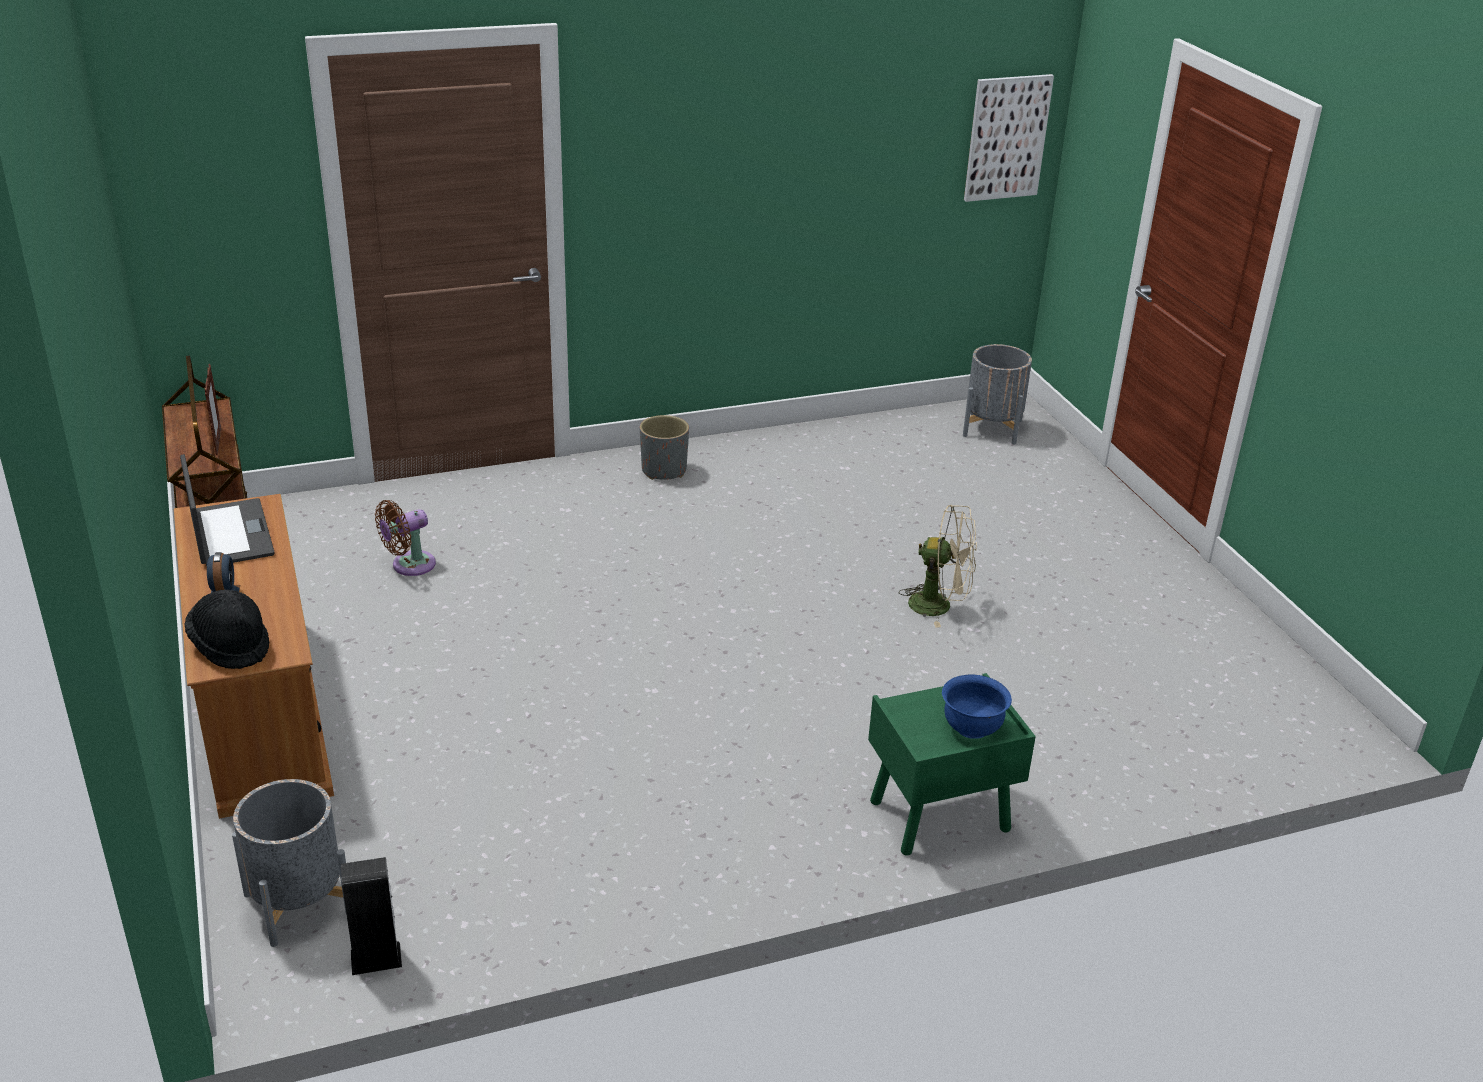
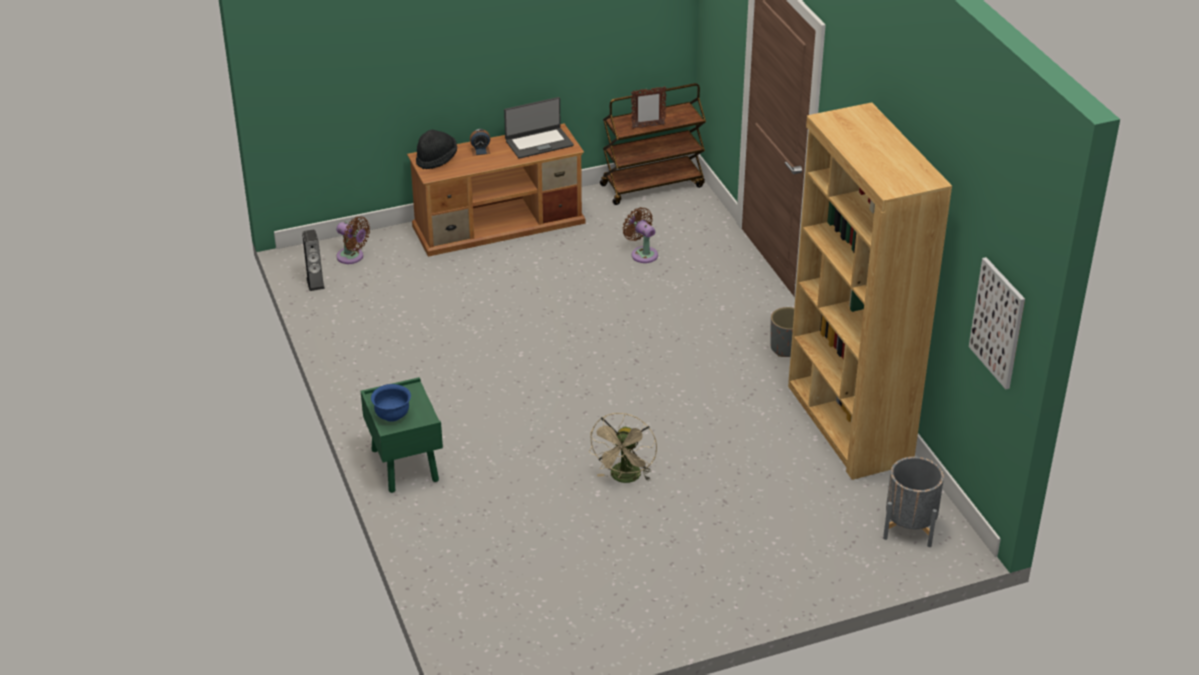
camera: 90 degrees right, 5 degrees up
(298, 903) = (352, 257): grey planter -> brown fan
(819, 445) = (848, 424): none -> brown bookcase

